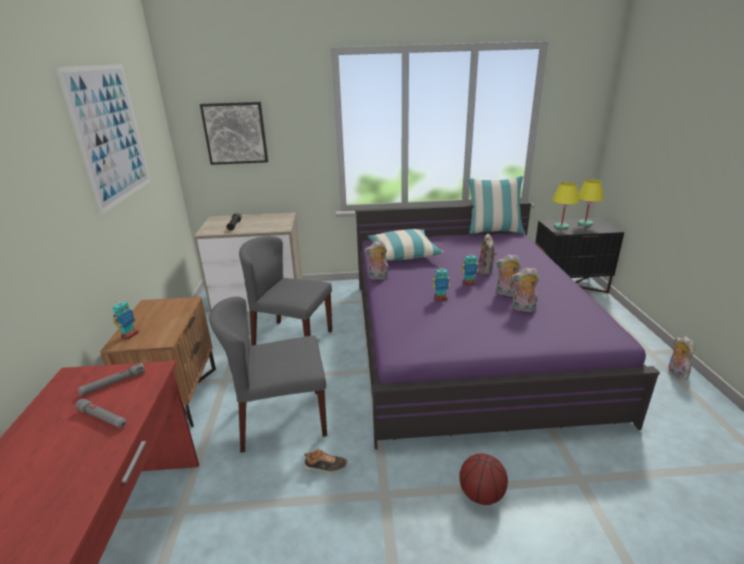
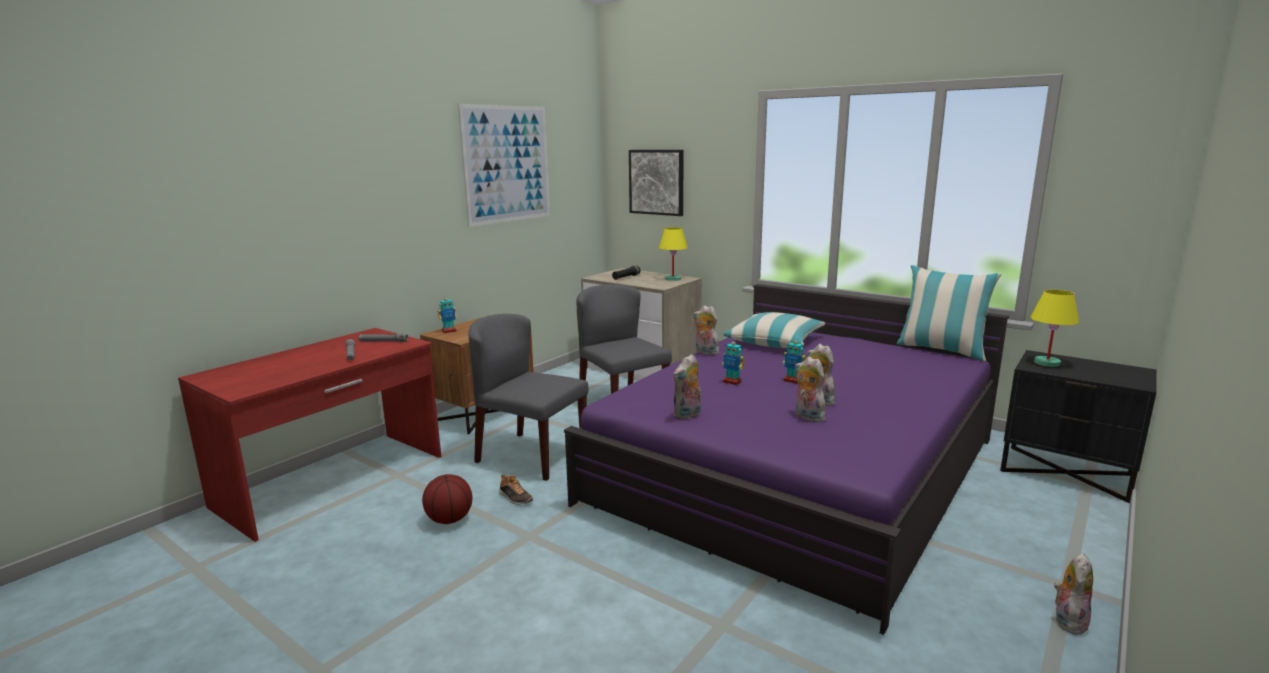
camera: 40 degrees right, 10 degrees down
(481, 494) = (604, 579): basketball -> basketball (450, 519)
(486, 271) = (839, 378): plush toy -> plush toy (688, 415)
(585, 224) = (1102, 369): yellow table lamp -> yellow table lamp (673, 279)

